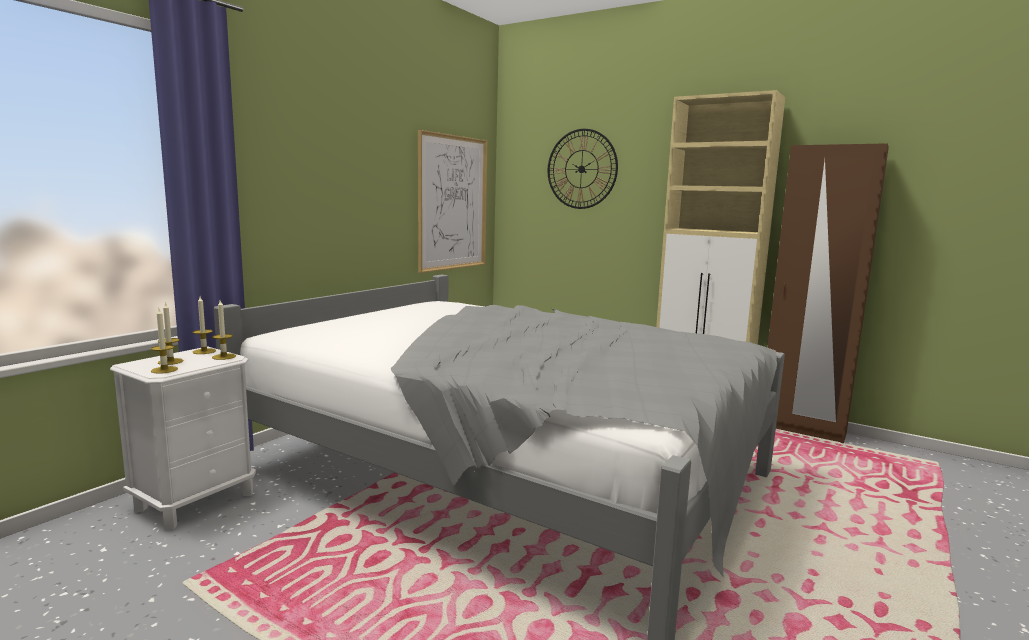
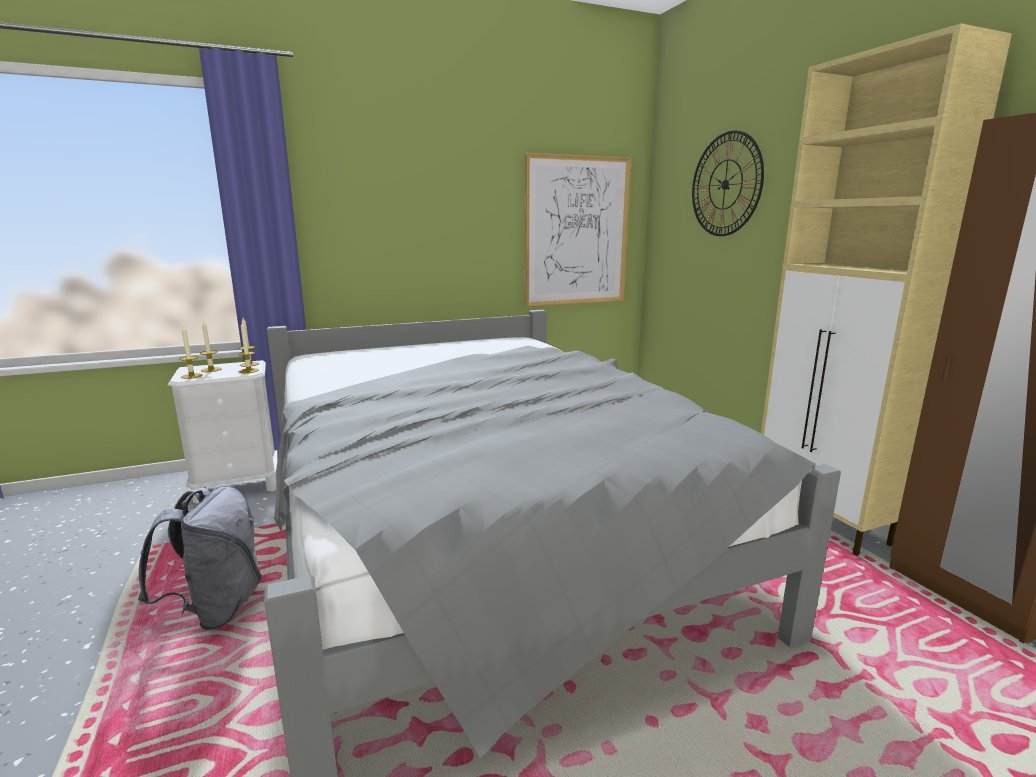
camera: 35 degrees right, 5 degrees up
(368, 595) = (216, 609): none -> grey backpack

